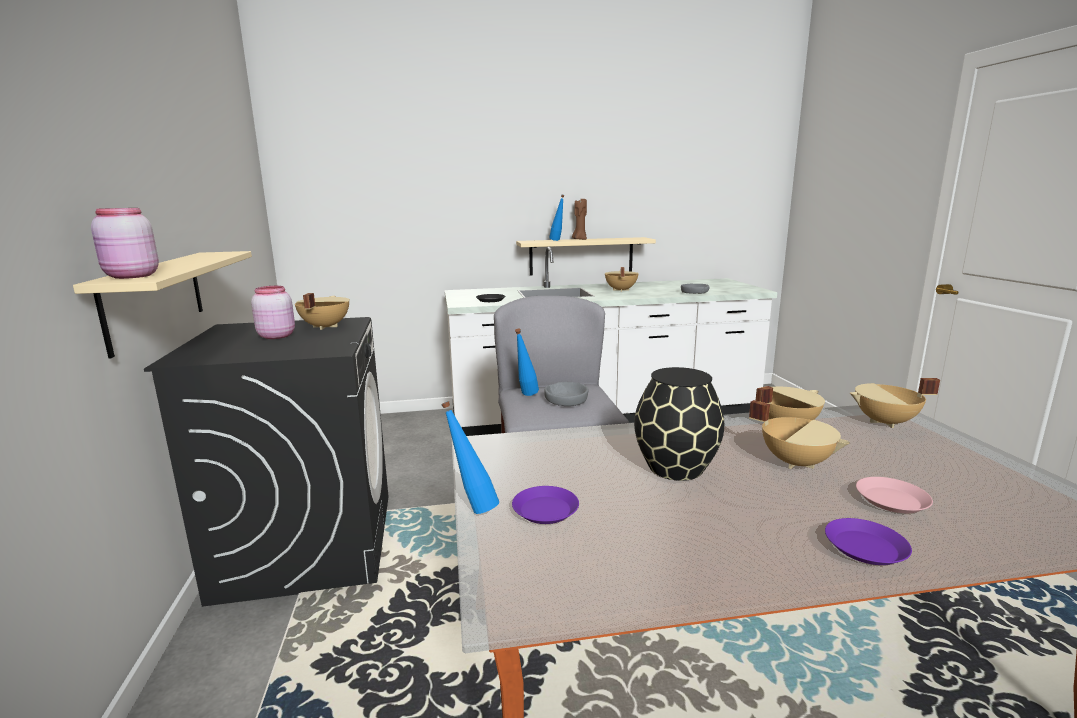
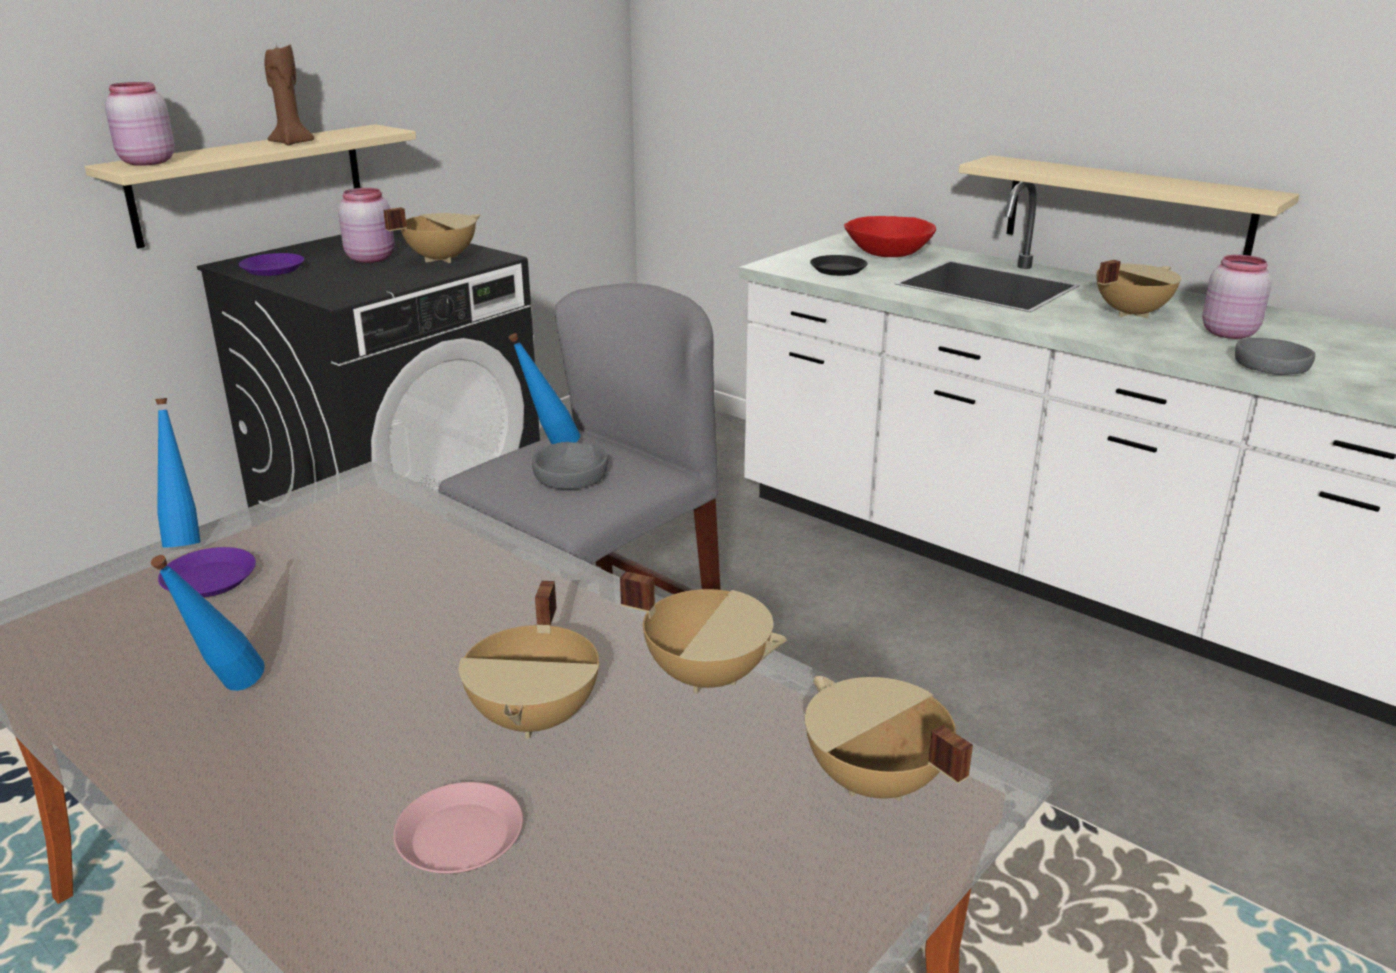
camera: 50 degrees right, 10 degrees up
(490, 293) = (887, 254): none -> red bowl
(557, 240) = (1053, 169): blue bottle -> blue bottle (226, 693)
(579, 239) = (1112, 174): brown candle -> brown candle (292, 143)
(658, 288) = (1227, 332): none -> pink jar
(674, 468) = (412, 623): black vase -> none
(865, 548) = (261, 833): purple plate -> purple plate (272, 269)

